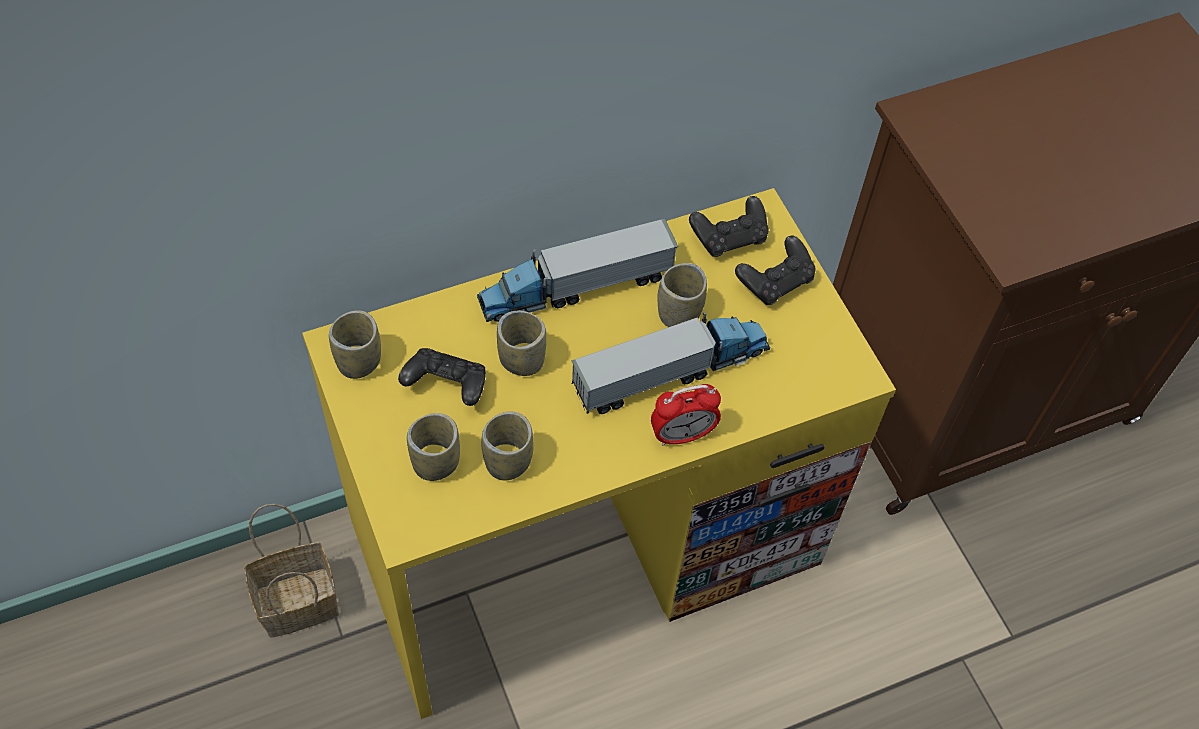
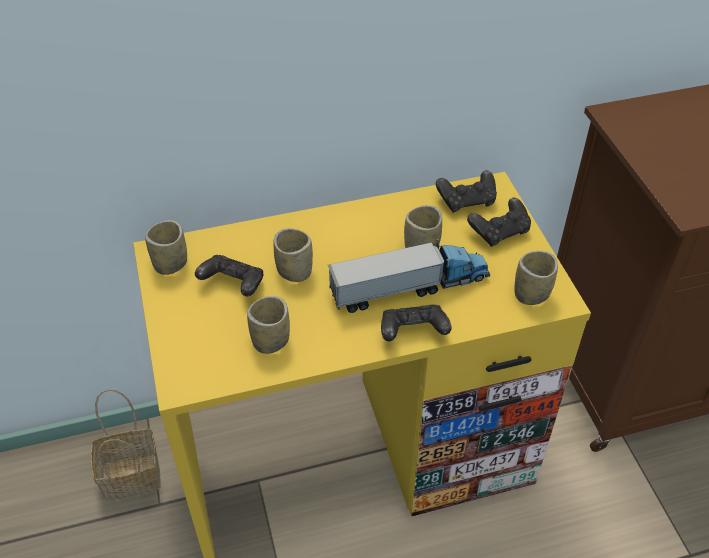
camera: 10 degrees right, 10 degrees down
(436, 463) = (214, 337): cup -> cup (531, 294)
(576, 287) = (344, 226): toy truck -> none
(682, 435) = (412, 332): alarm clock -> black game controller

